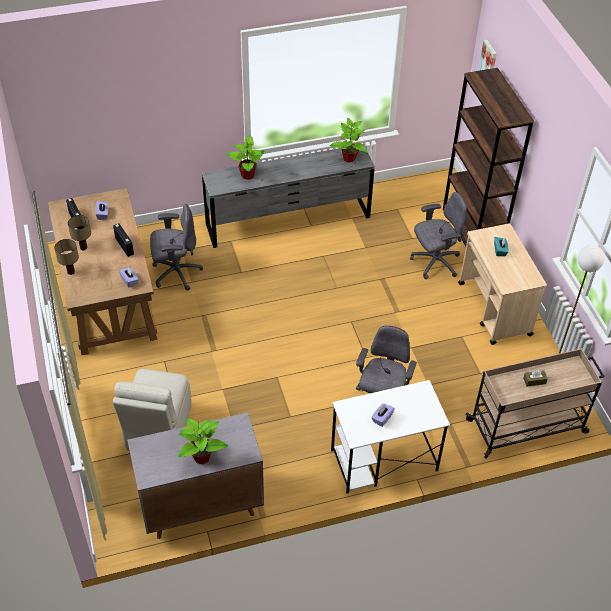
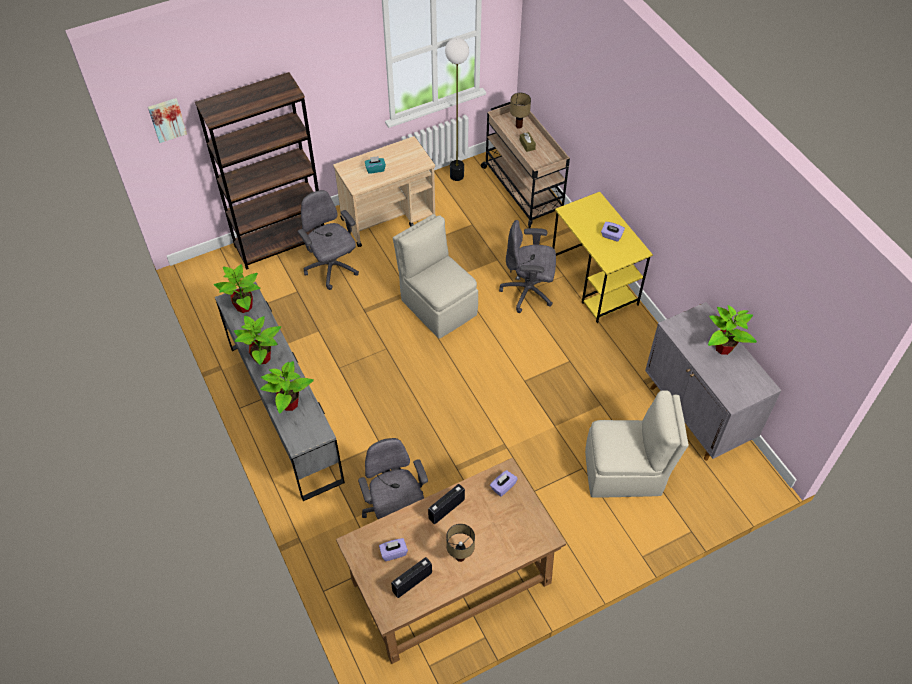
camera: 100 degrees left, 5 degrees up
(70, 271) = (506, 558): table lamp -> table lamp (518, 126)
(295, 164) = (263, 358): none -> potted plant
(377, 329) = (437, 306): none -> beige chair
(383, 460) = (594, 283): white desk -> yellow desk

